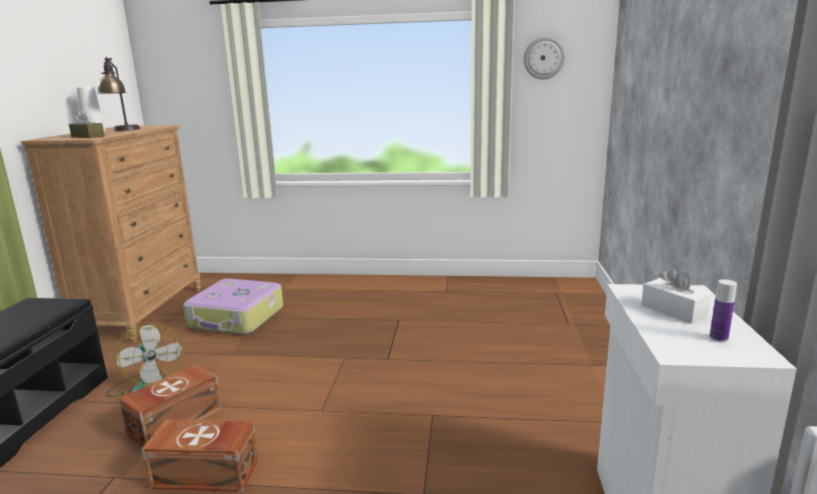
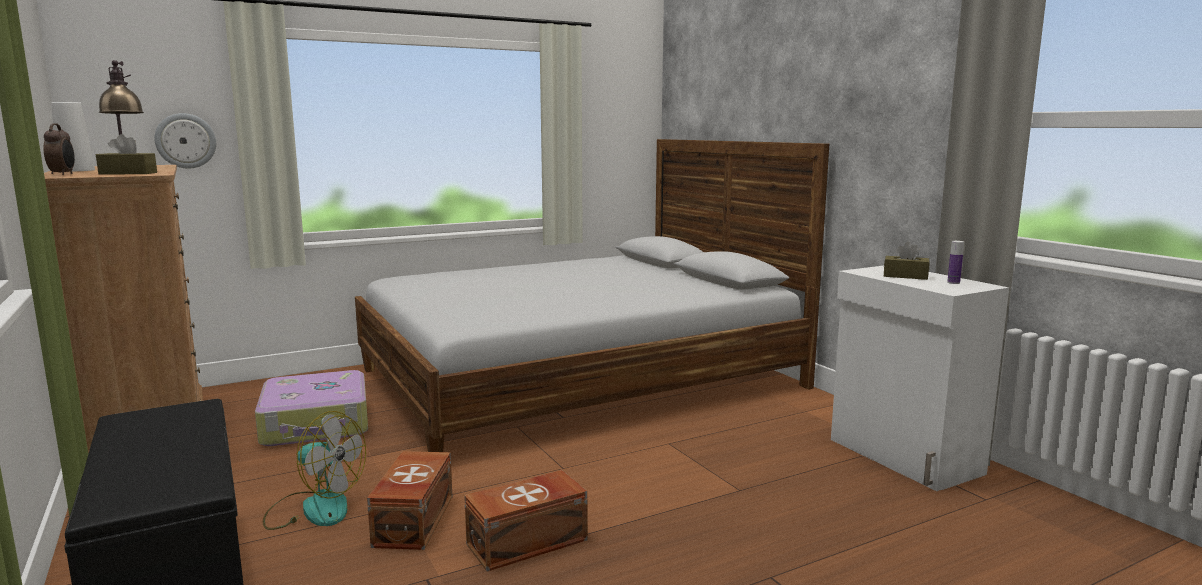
camera: 35 degrees left, 5 degrees down
(61, 136) = (63, 174): none -> alarm clock
(450, 321) = (577, 377): none -> bed
(544, 58) = (603, 96): wall clock -> wall clock (185, 141)
(673, 310) = (905, 276): white tissue box -> brown tissue box

